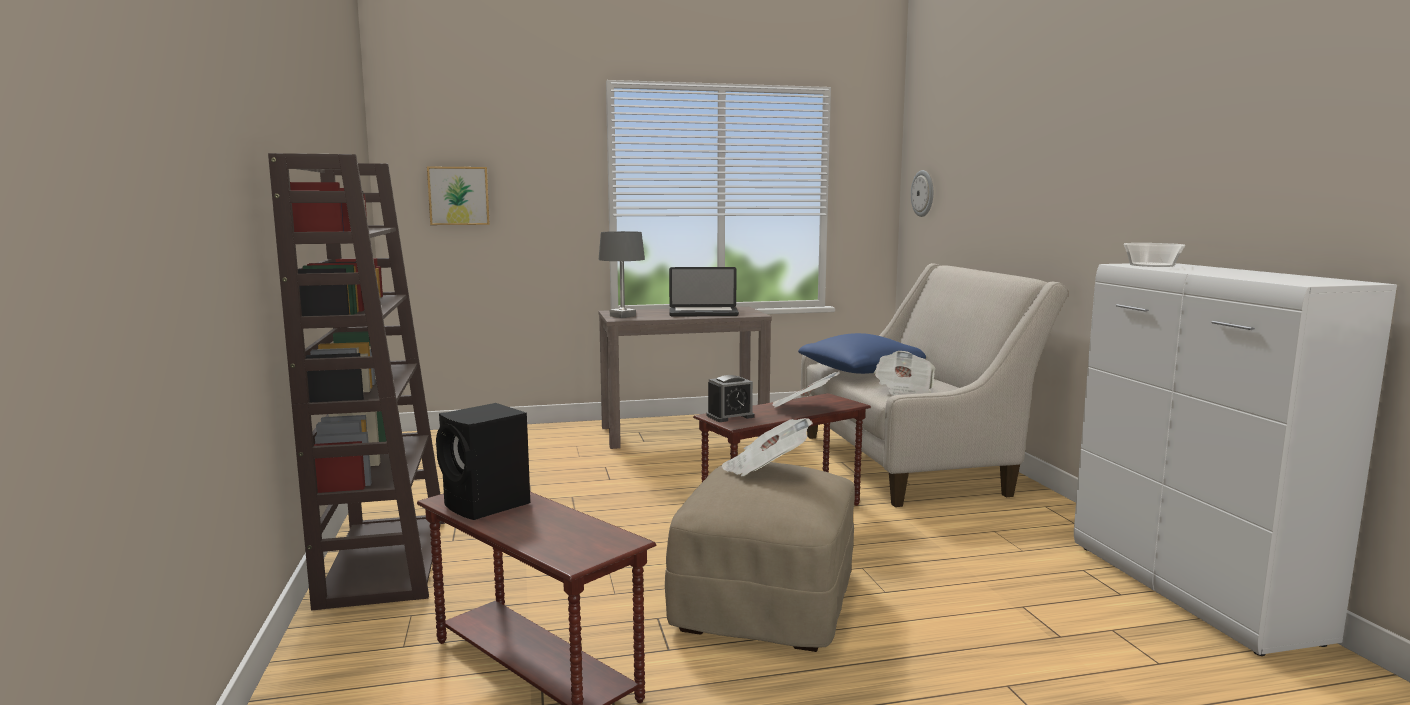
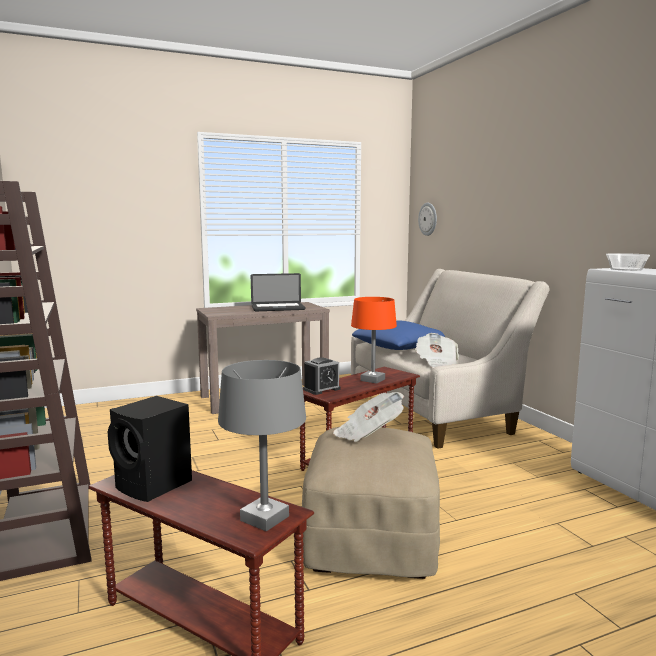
camera: 10 degrees left, 0 degrees up
(459, 196) = (81, 220): picture -> none
(622, 316) = (217, 312): grey table lamp -> grey table lamp (264, 519)
(802, 408) = (372, 380): newspaper -> orange table lamp

